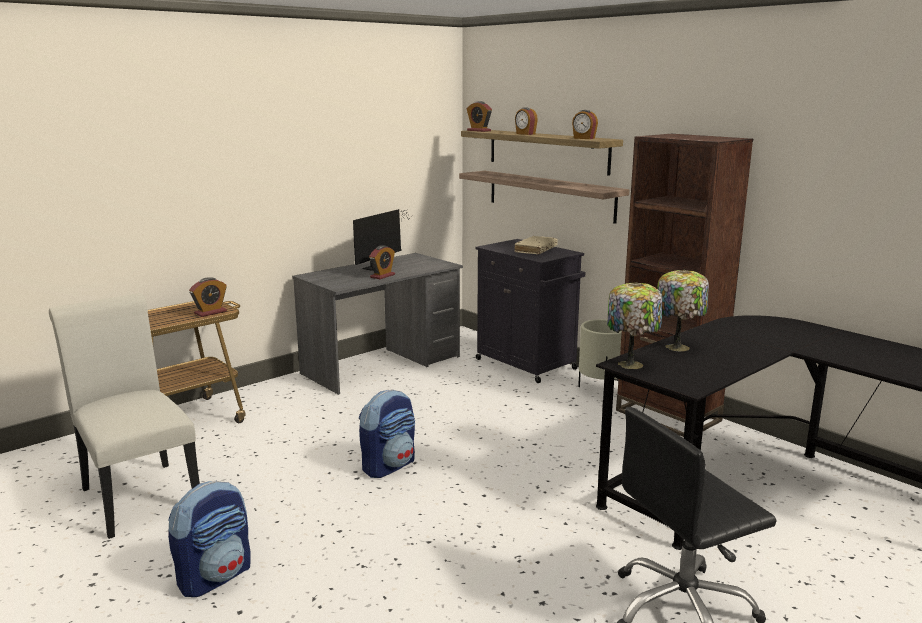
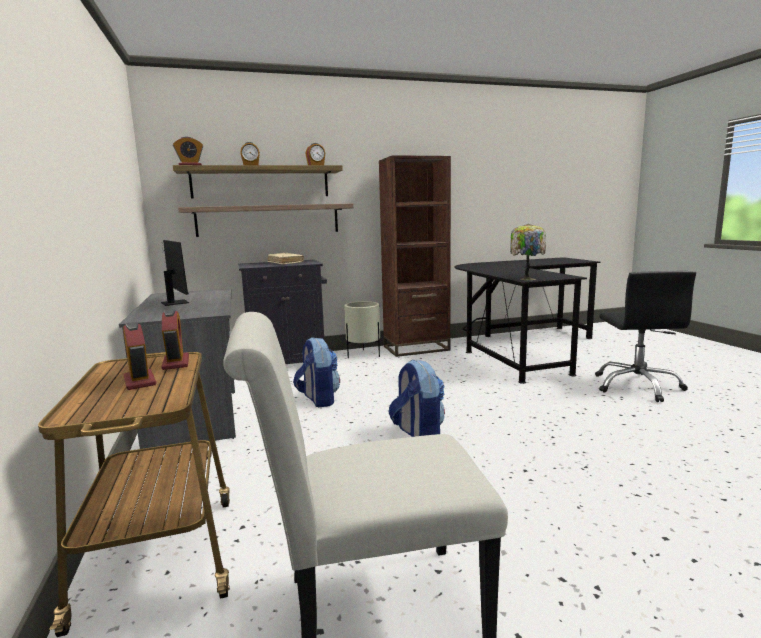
camera: 65 degrees left, 5 degrees down
(215, 576) = (601, 550): backpack -> backpack (318, 399)
(382, 276) = (210, 302): alarm clock -> alarm clock (139, 381)
(678, 347) = (501, 273): table lamp -> none

